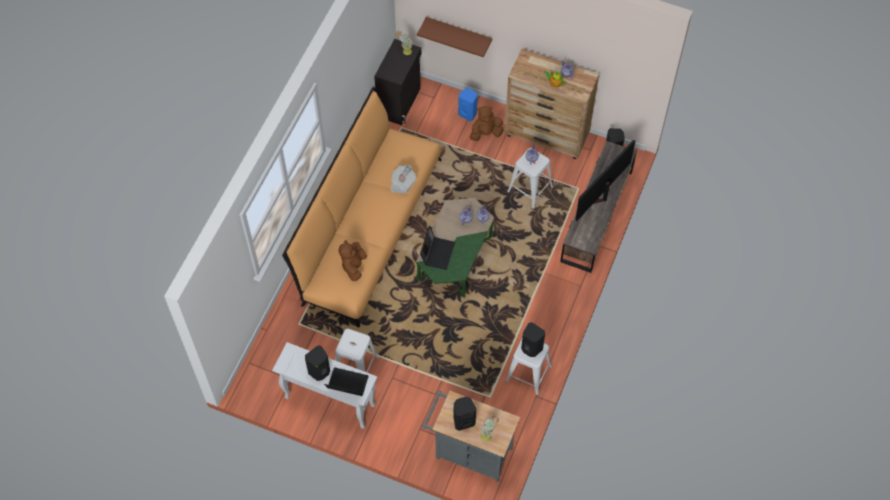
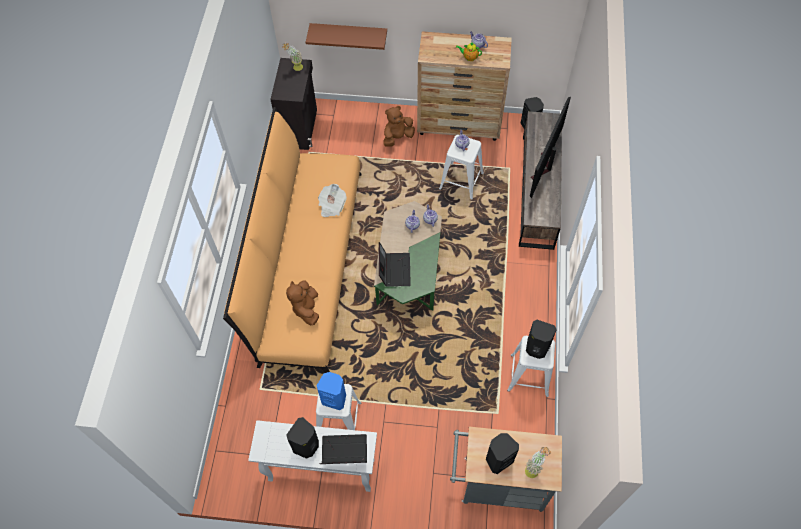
camera: 15 degrees left, 0 degrees up
(468, 113) = (373, 122): blue speaker -> blue speaker (334, 398)

